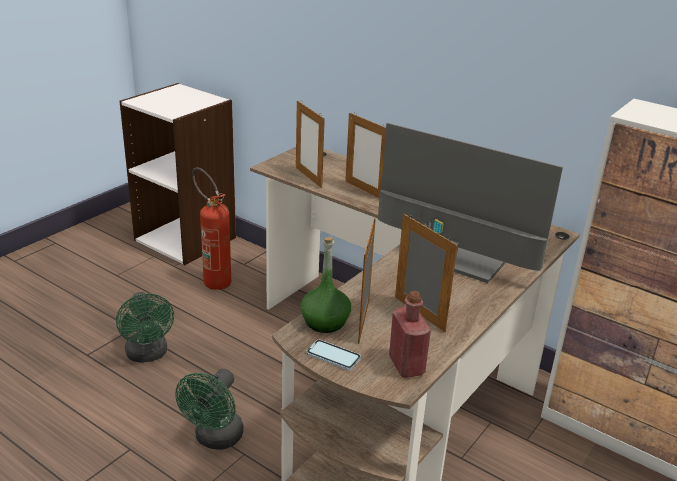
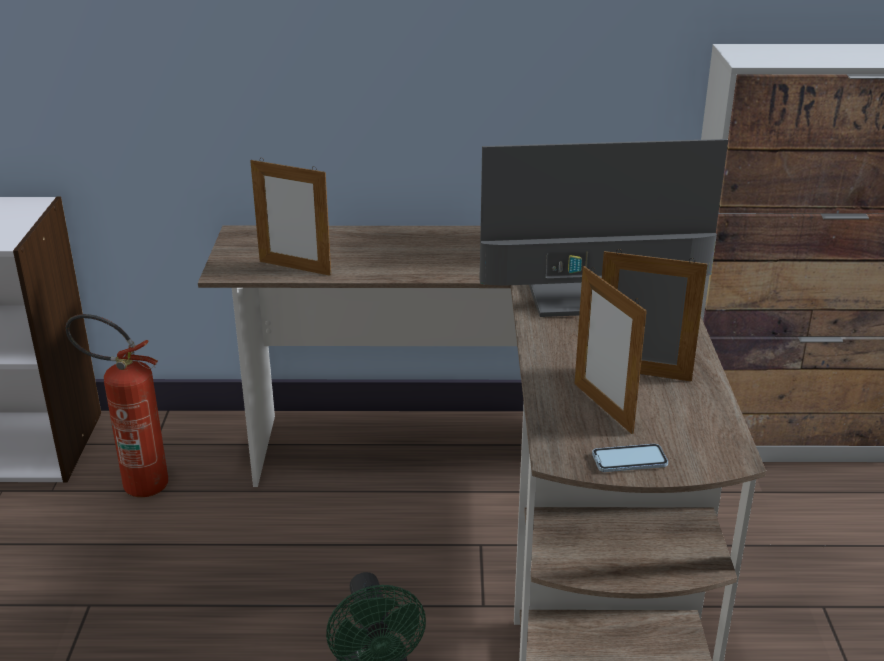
camera: 35 degrees left, 0 degrees up
(148, 355) = (157, 627): green fan -> none
(325, 322) = (566, 428): green bottle -> none
(364, 190) = (385, 259): picture frame -> none
(406, 365) = (708, 433): red bottle -> none

